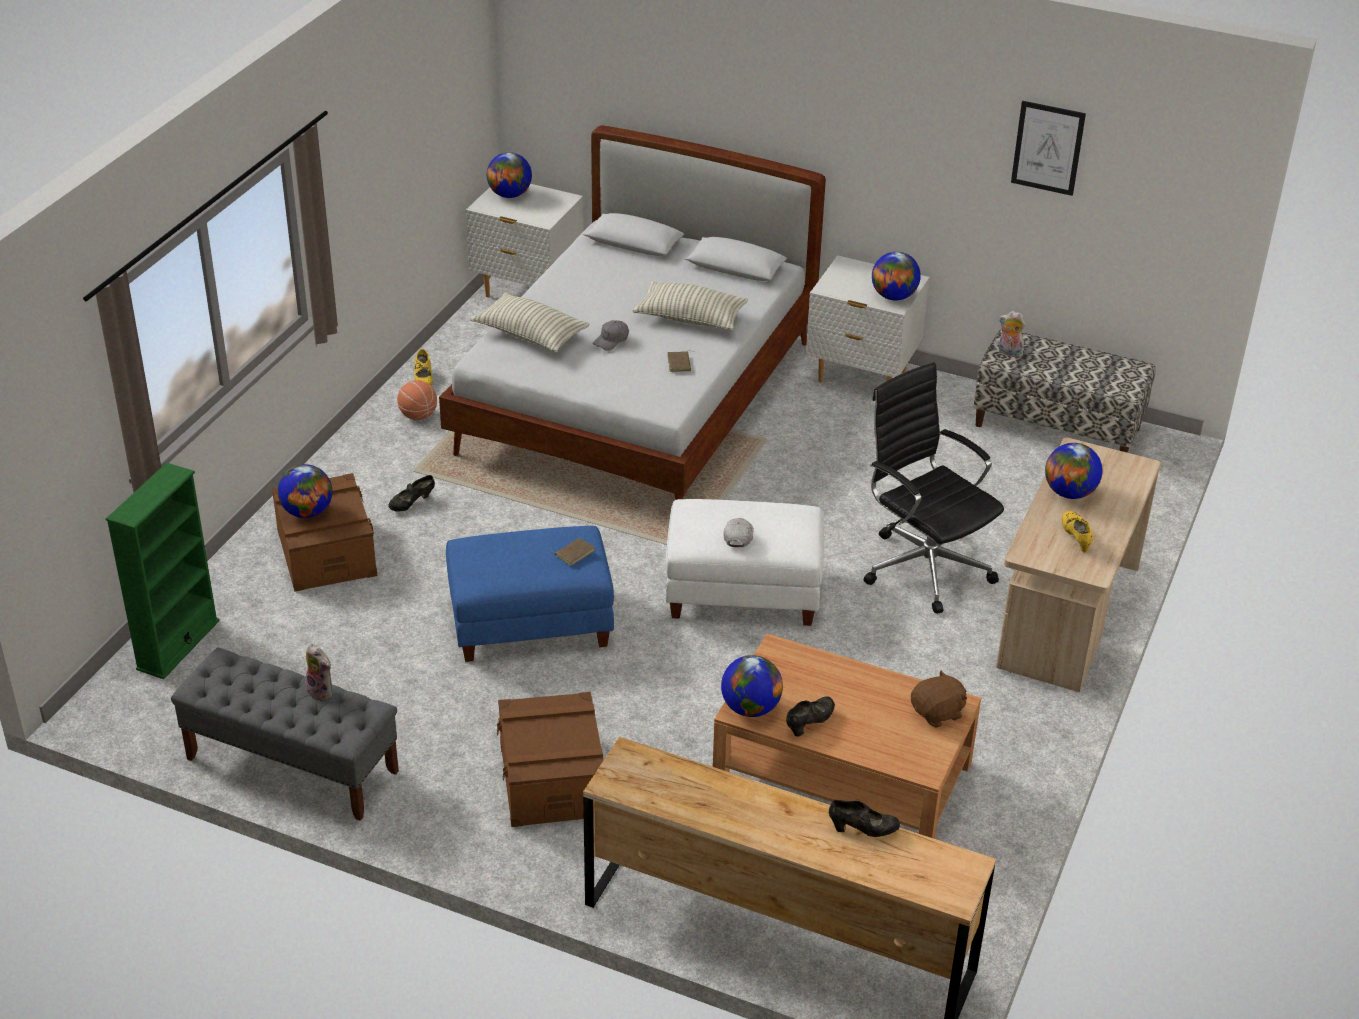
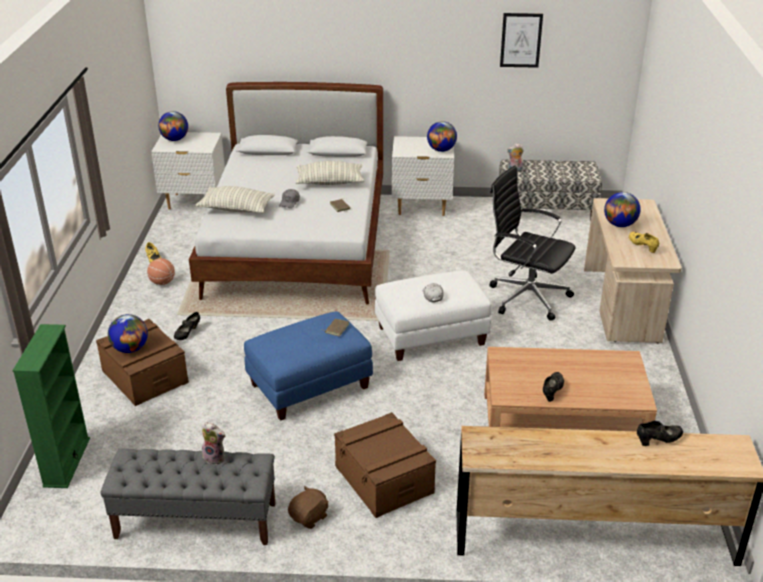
camera: 20 degrees left, 5 degrees down
(750, 708) = (510, 392): globe -> none
(937, 713) = (622, 366): brown plush toy -> brown plush toy (309, 517)

